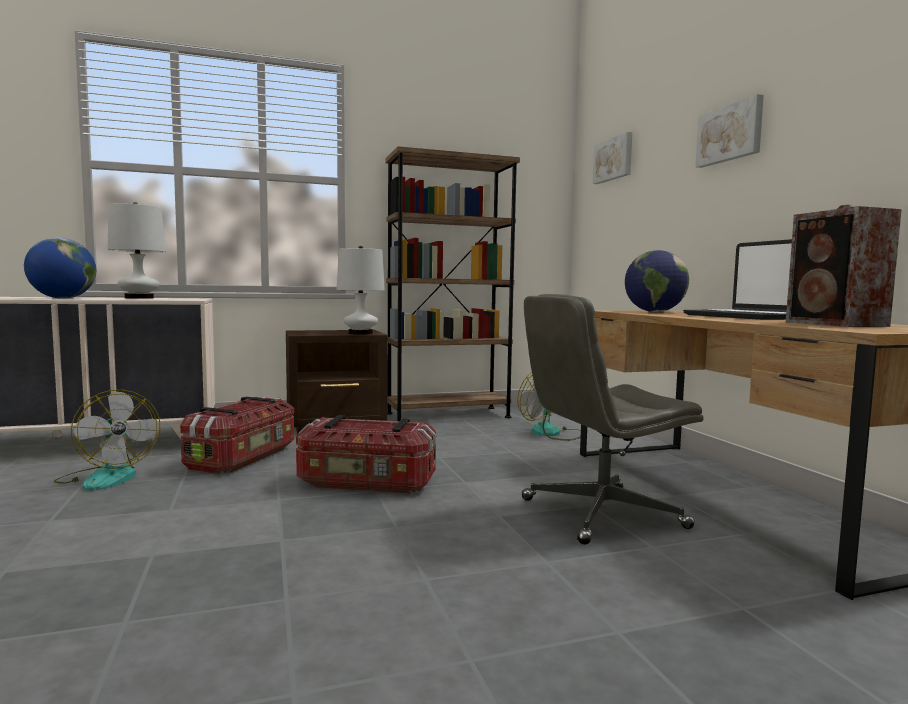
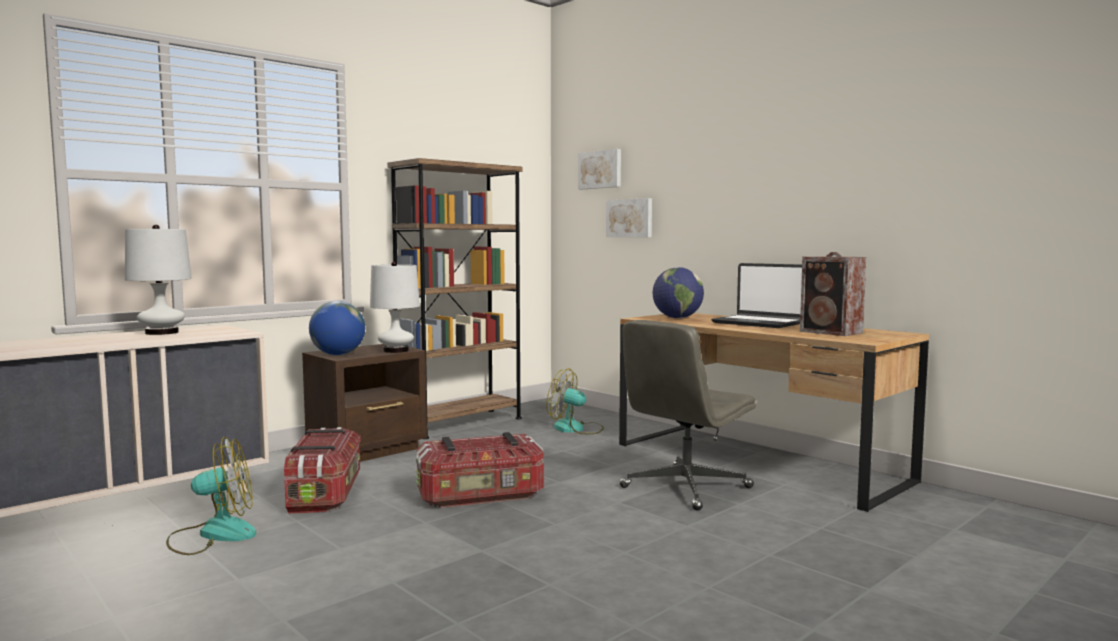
camera: 25 degrees left, 0 degrees up
(62, 298) = (96, 343): globe -> globe (338, 354)
(107, 477) = (213, 534): fan -> fan turned 45 degrees counterclockwise
(730, 133) = (721, 171): picture -> picture (630, 218)

